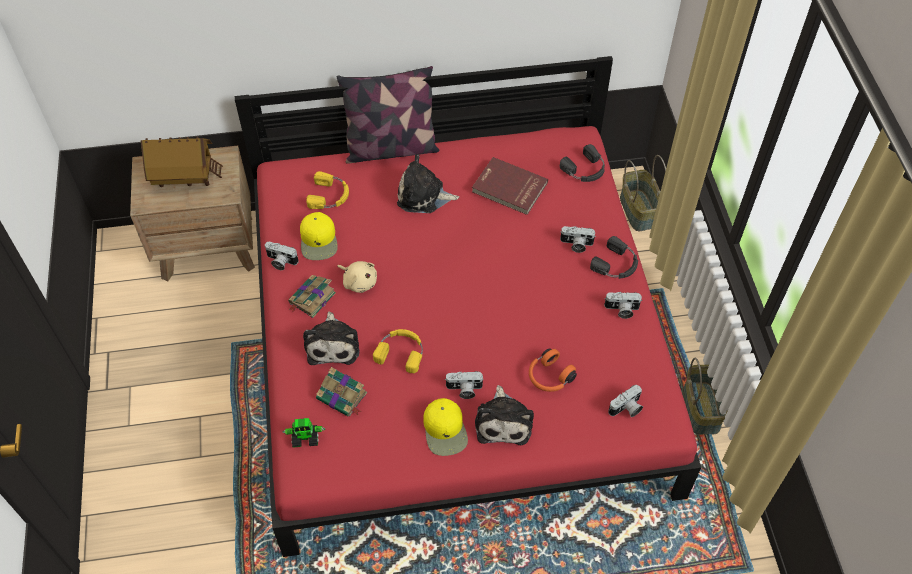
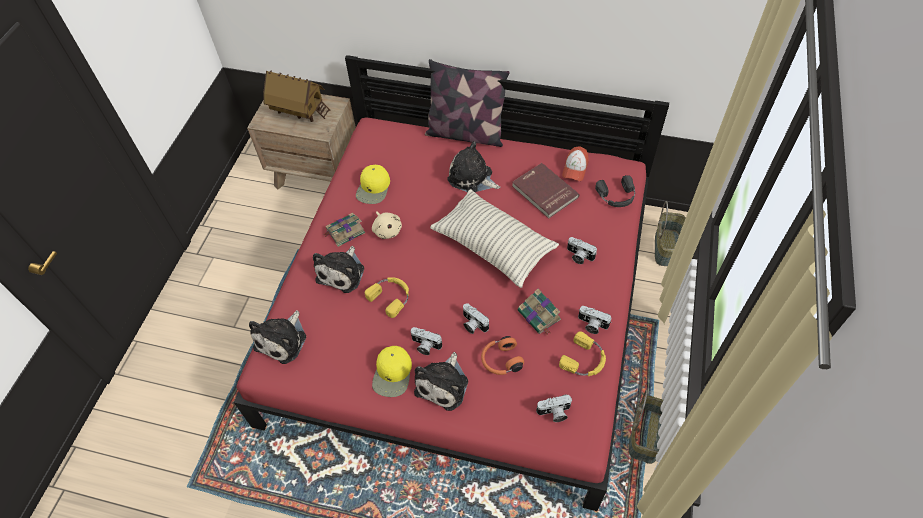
camera: 25 degrees right, 0 degrees up
(280, 261) = (337, 195): camera -> camera (473, 324)
(305, 438) = (283, 340): toy robot -> plush toy
(330, 195) = (400, 156): yellow headphones -> yellow headphones (584, 360)
(342, 396) = (327, 317): book -> book (539, 316)
(484, 262) = (493, 246): none -> pillow
(528, 153) = (575, 168): none -> cap
(616, 264) = (606, 284): black headphones -> none

